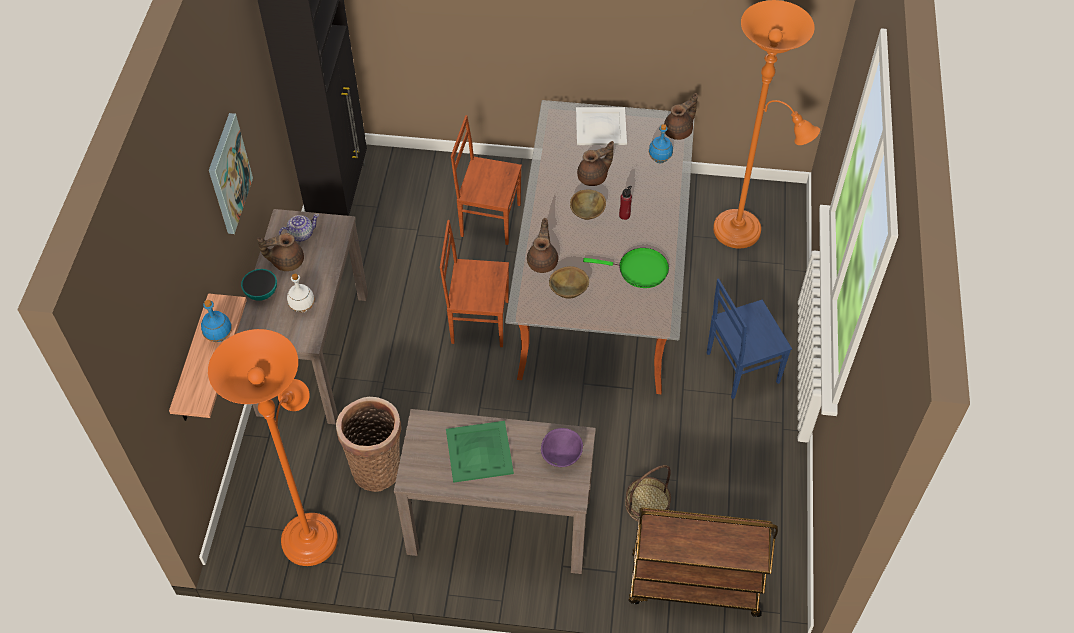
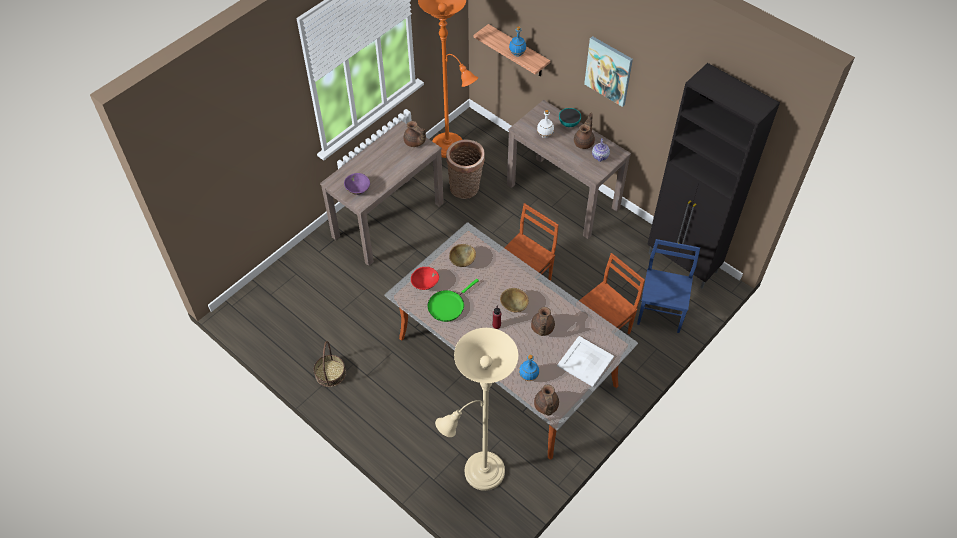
camera: 125 degrees right, 0 degrees up
(478, 452) = (391, 160): green tray -> none
(543, 261) = (495, 262): brown teapot -> brown teapot (415, 142)
(631, 307) = (425, 285): none -> red bowl
(647, 504) = (341, 288): basket -> basket (330, 373)
(693, 586) = (280, 278): brown cart -> none
(741, 367) = (380, 393): blue chair -> blue chair (661, 312)
(743, 232) = (479, 474): orange floor lamp -> beige floor lamp

